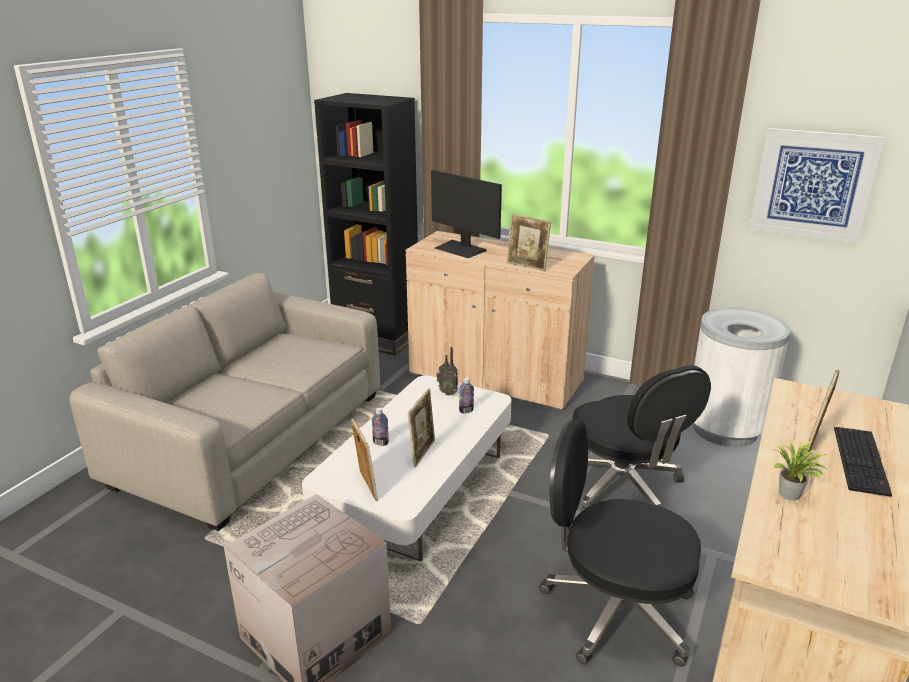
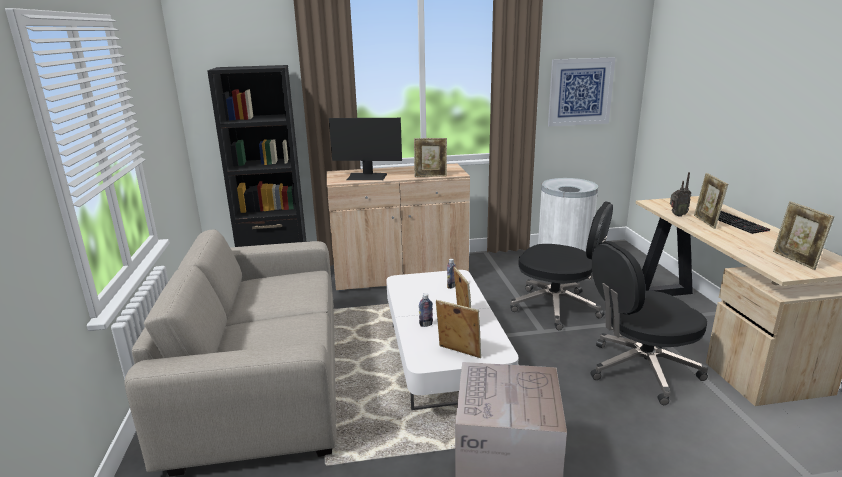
camera: 35 degrees left, 5 degrees down
(448, 392) = (422, 280): radio -> radio (677, 215)
(791, 496) = (739, 244): potted plant -> none
(825, 554) = (795, 260): none -> picture frame

